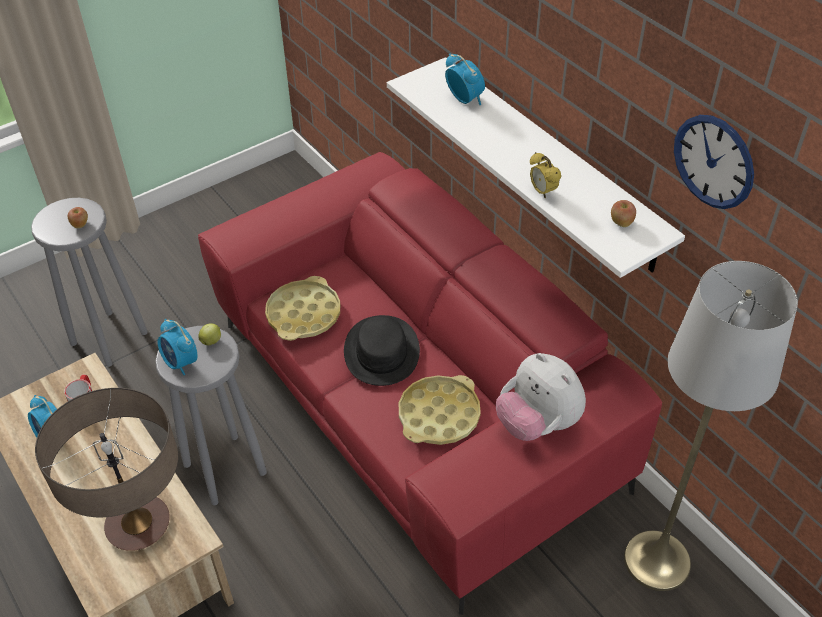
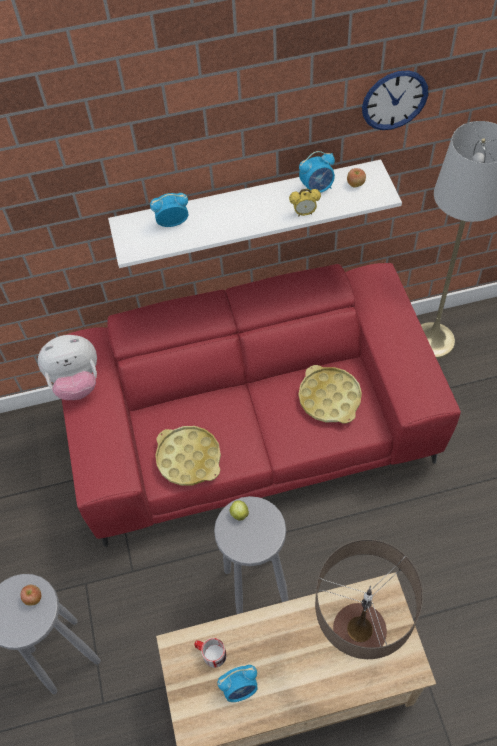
camera: 65 degrees left, 10 degrees up
(181, 363) = (253, 542): alarm clock -> alarm clock (317, 188)
(382, 351) = (253, 415): black hat -> none
(537, 423) = (389, 333): plush toy -> plush toy (76, 383)

